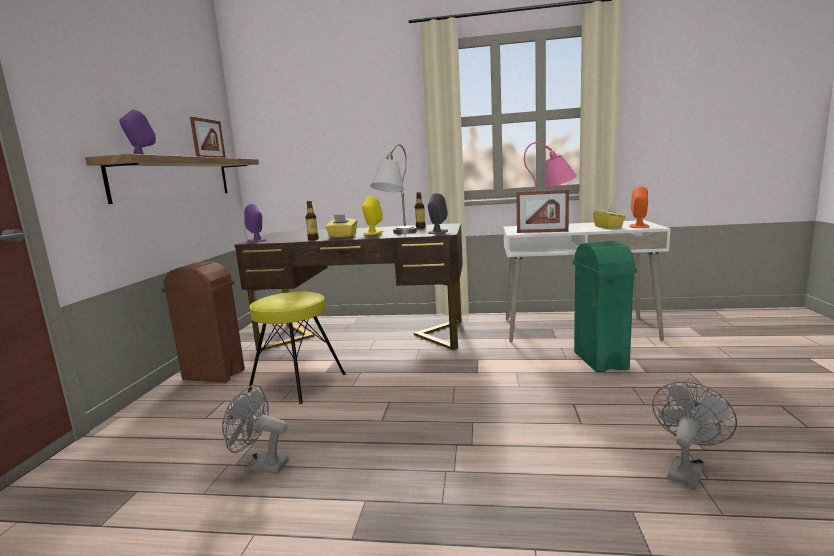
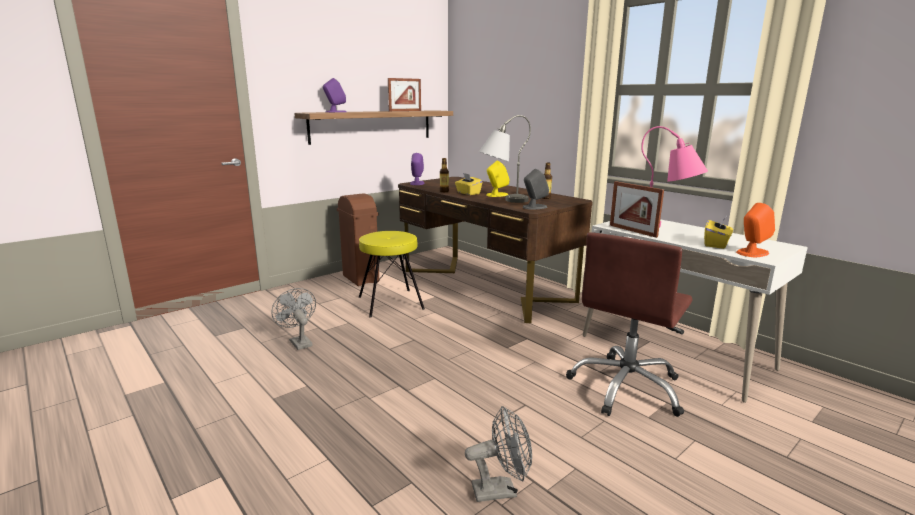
camera: 40 degrees right, 5 degrees up
(600, 361) = (627, 387): green trash can -> brown office chair

